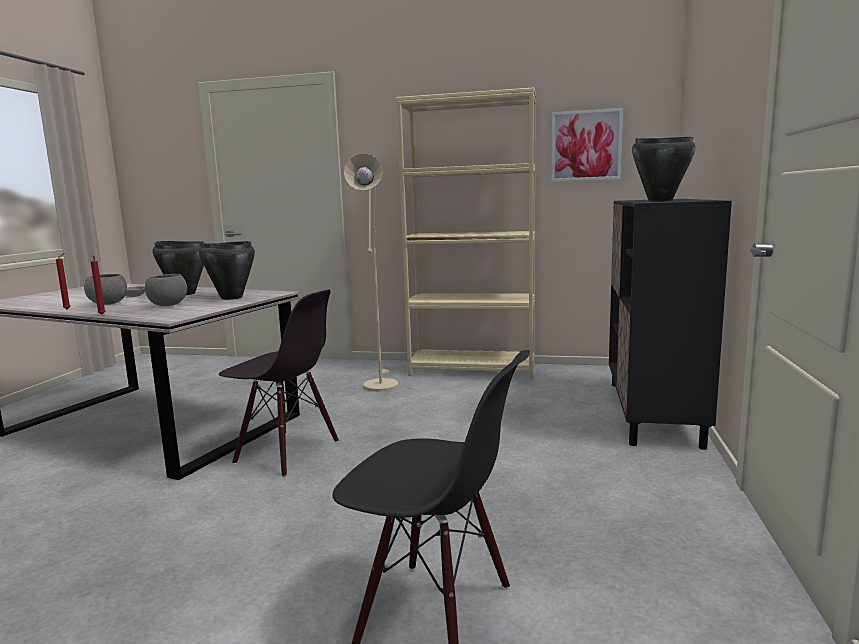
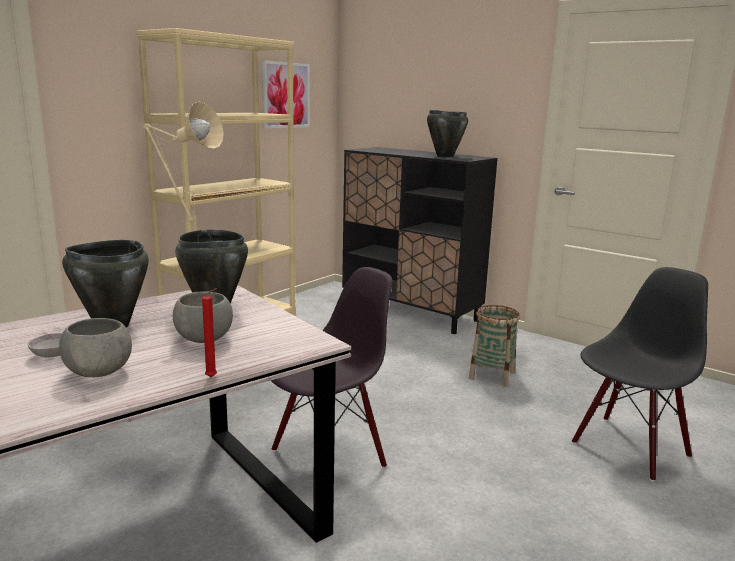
camera: 65 degrees left, 5 degrees up
(68, 309) = (93, 401): red candle -> none
(540, 487) = (492, 375): none -> basket

